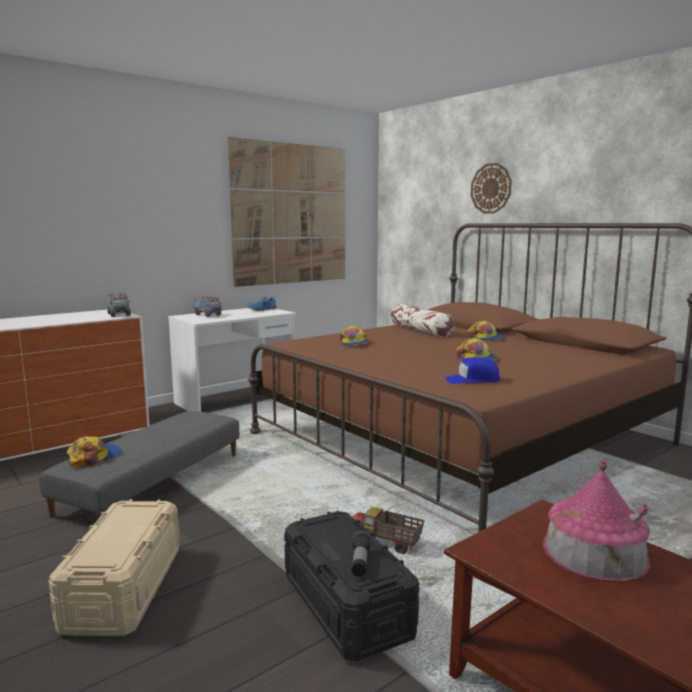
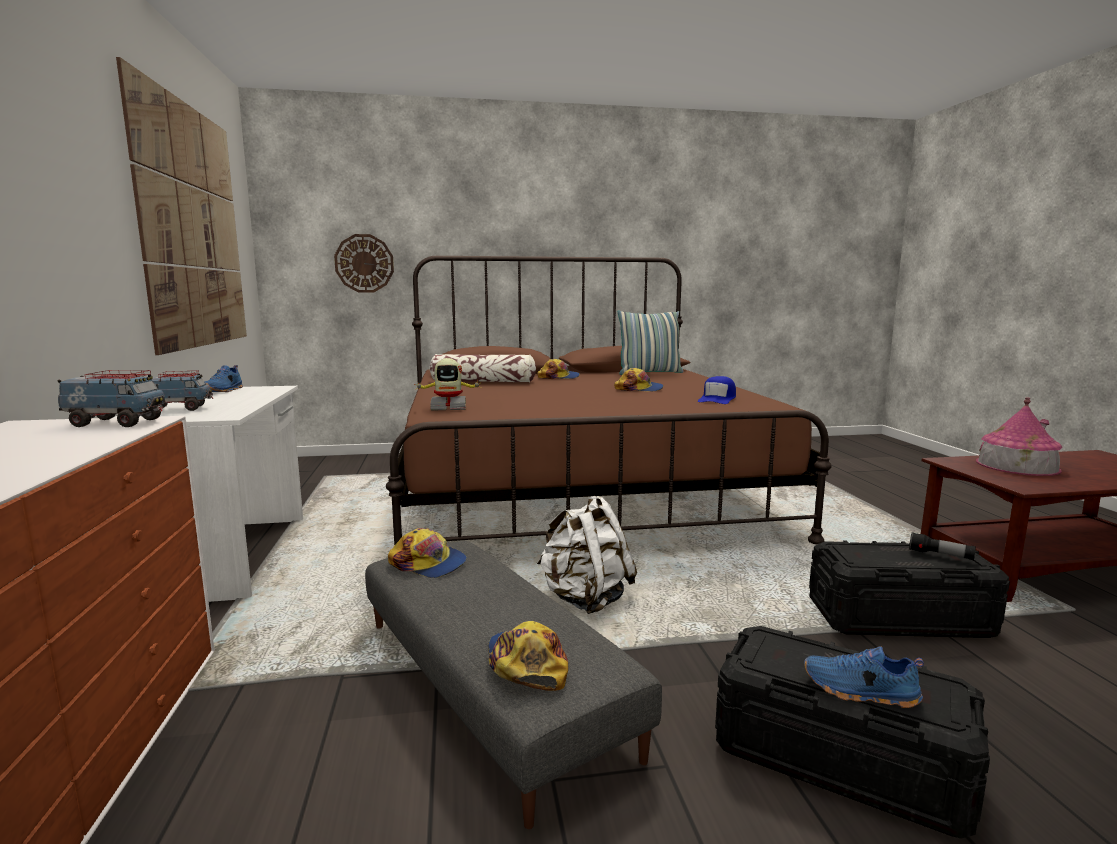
camera: 60 degrees left, 0 degrees up
(98, 537) = (860, 692): none -> blue shoe
(123, 589) = (839, 759): beige storage box -> black storage box
(265, 483) = (585, 599): none -> white backpack
(312, 340) = (448, 408): none -> toy robot
(353, 343) = (499, 401): cap -> cap (428, 564)
(384, 542) = (781, 573): toy truck -> none
(491, 188) = (458, 215): wall clock -> wall clock (364, 263)
(577, 351) = (649, 373): none -> pillow

